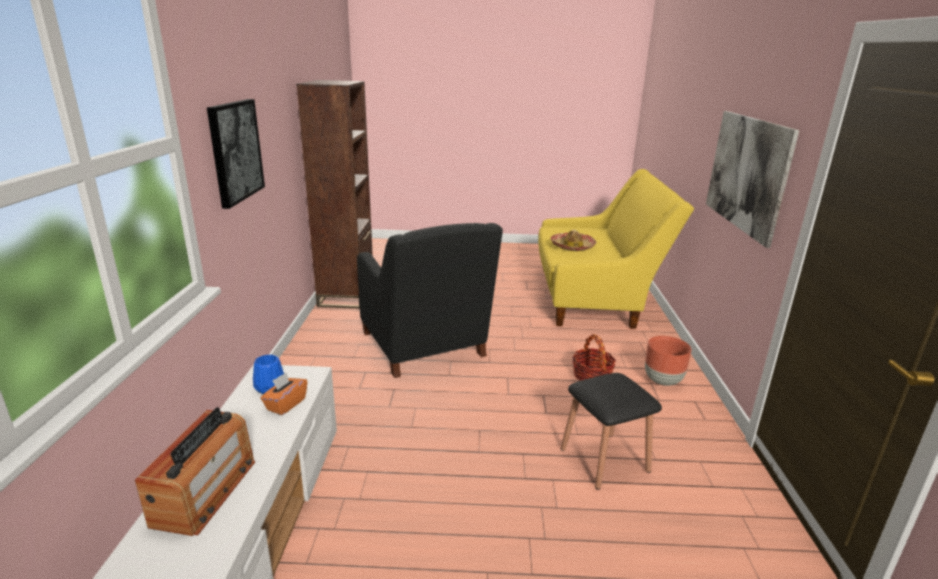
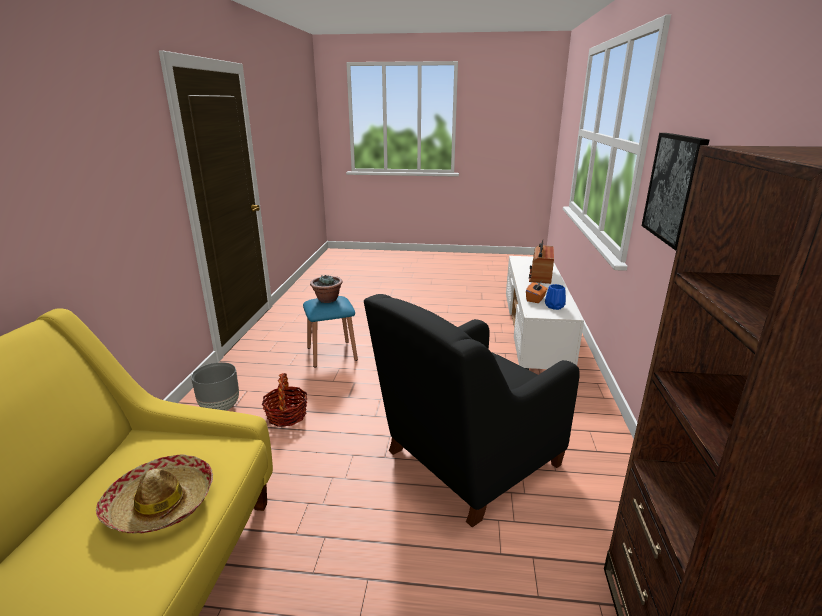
camera: 175 degrees left, 0 degrees up
(425, 347) = (466, 461): black armchair -> black armchair turned 105 degrees counterclockwise
(604, 459) = (332, 353): black stool -> blue stool
(618, 390) = (327, 300): none -> potted plant
(663, 381) = (220, 408): brown planter -> grey planter
(746, 173) = (113, 202): picture -> none

